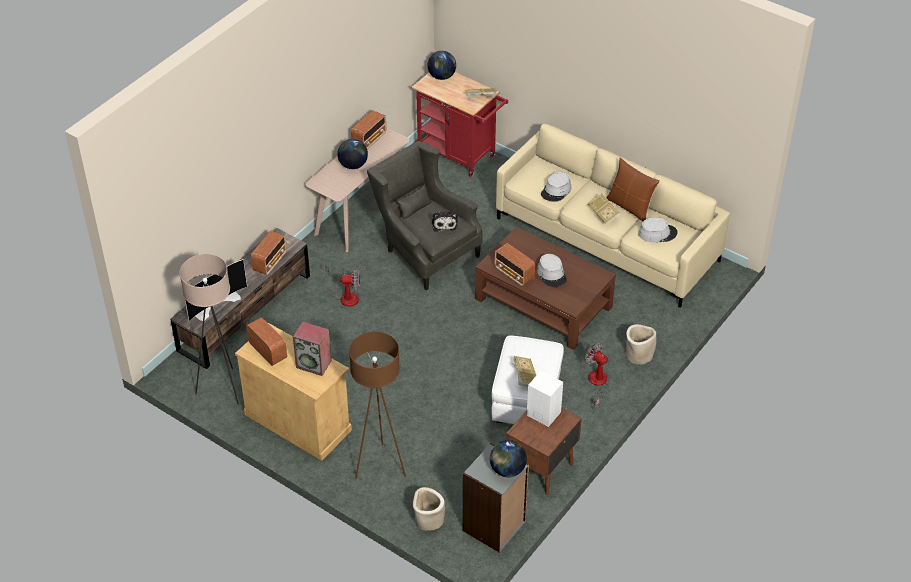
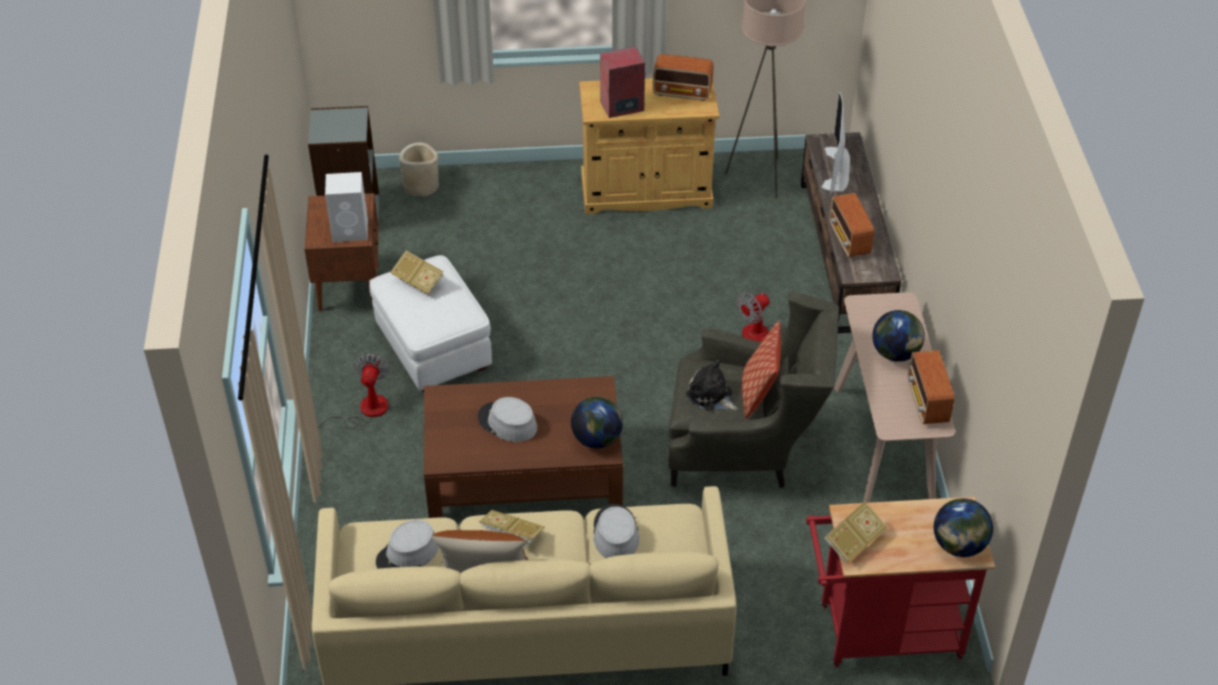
camera: 140 degrees right, 0 degrees up
(380, 466) = (518, 201): brown floor lamp -> none
(420, 212) = (758, 393): none -> pillow
(507, 470) = (325, 129): globe -> globe (597, 439)
(514, 274) = (555, 394): radio -> none
(597, 384) = (364, 411): fan -> fan turned 90 degrees counterclockwise
(638, 355) = (341, 478): beige planter -> none

